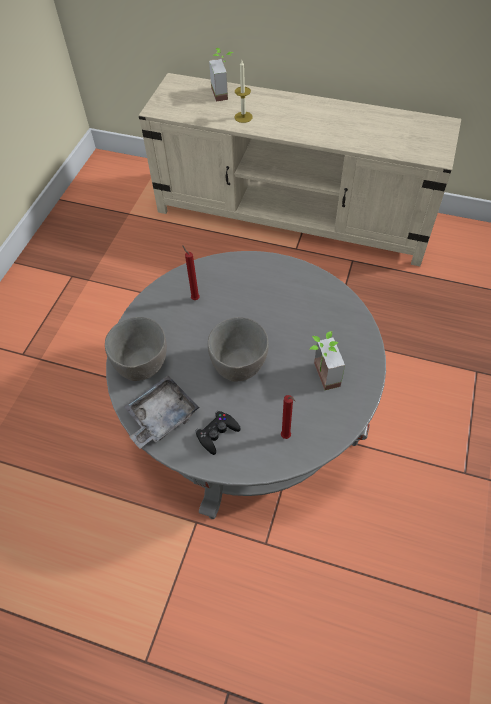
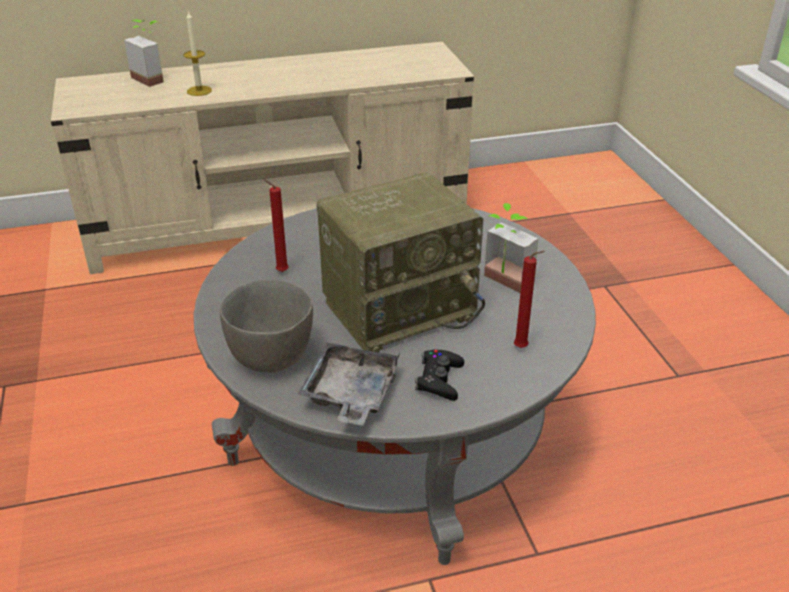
camera: 35 degrees left, 20 degrees down
(240, 364) = (400, 308): grey bowl -> radio

